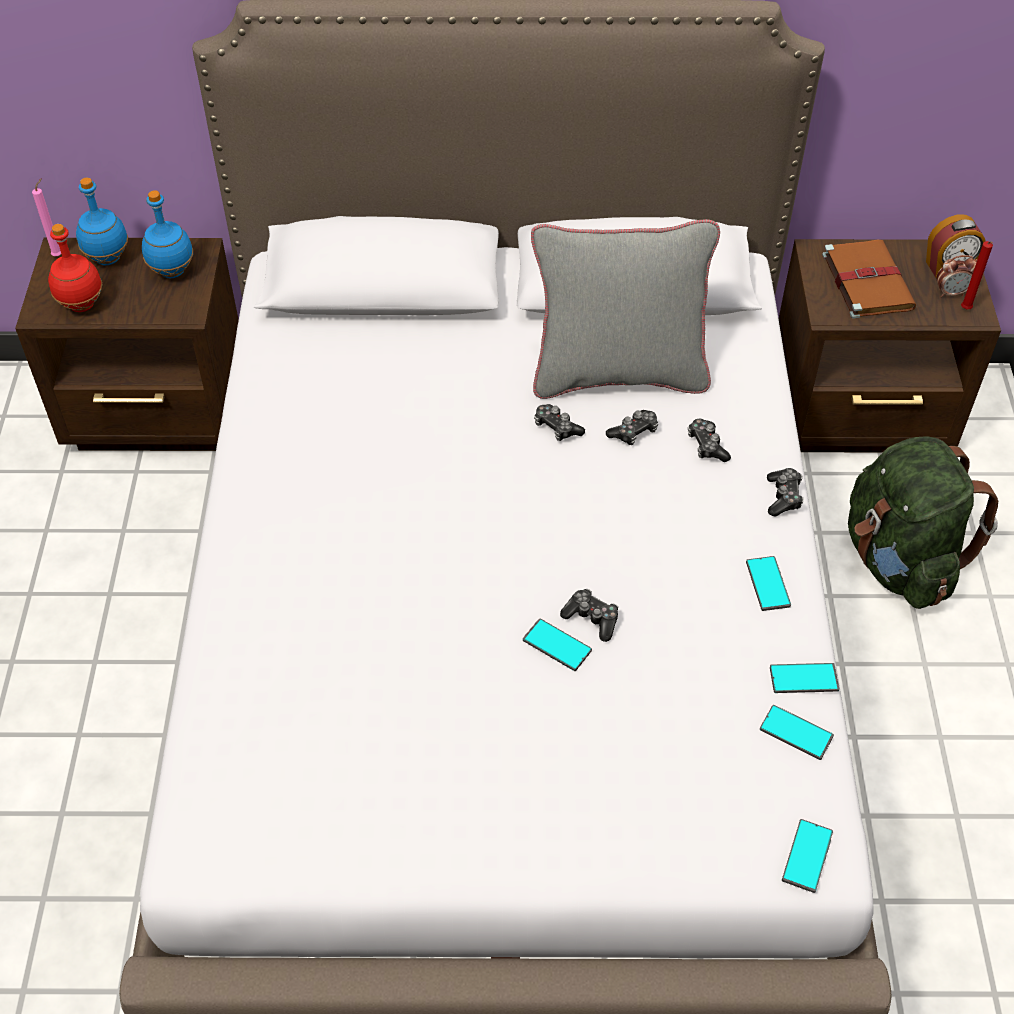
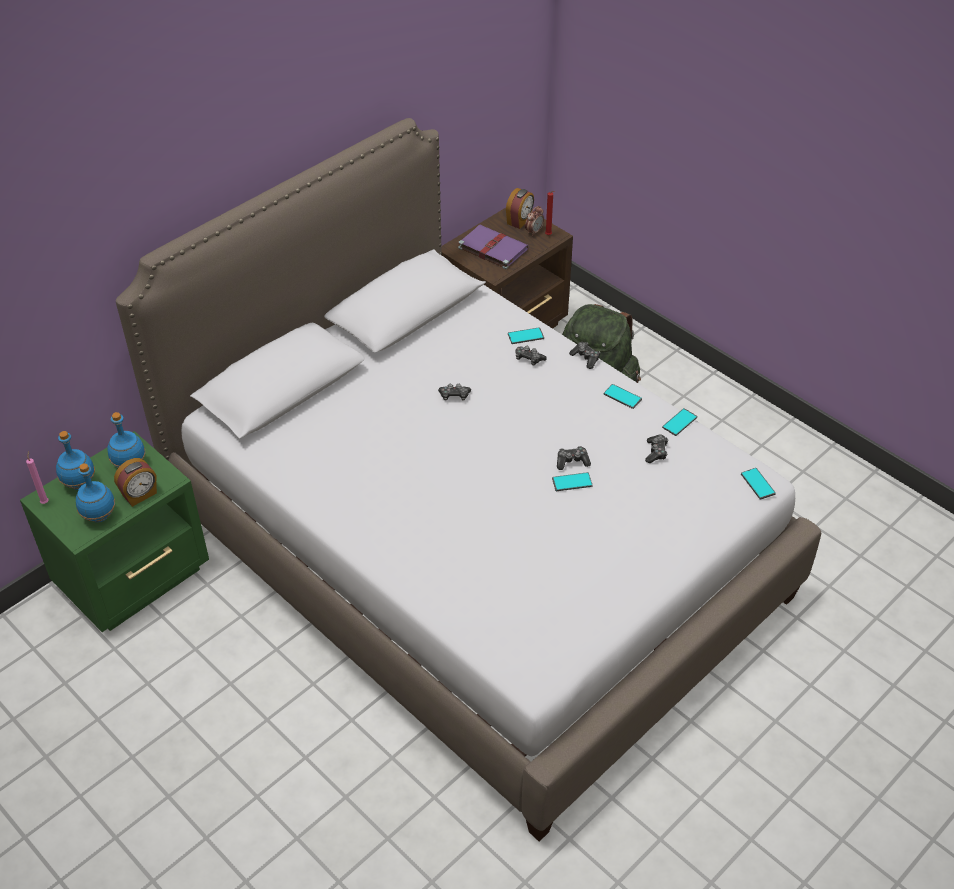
camera: 45 degrees left, 5 degrees down
(82, 305) = (100, 516): red bottle -> blue bottle
(142, 309) = (140, 495): none -> alarm clock
(160, 414) = (135, 577): brown nightstand -> green nightstand
(618, 374) = (451, 354): grey pillow -> none
(634, 432) = (491, 374): game controller -> game controller (656, 452)
(796, 732) = (701, 444): phone -> phone (525, 336)
(866, 280) = (492, 248): brown book -> purple book

